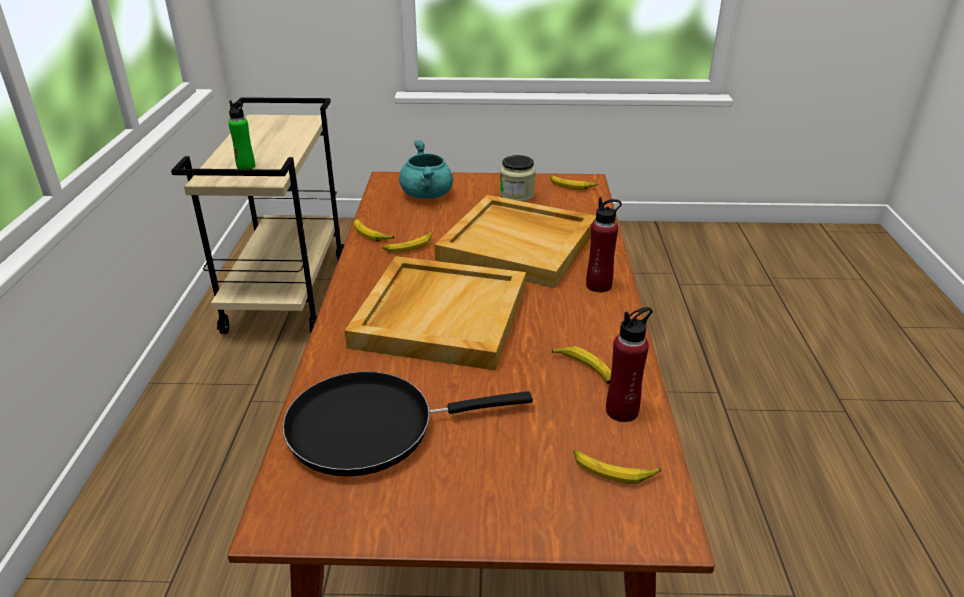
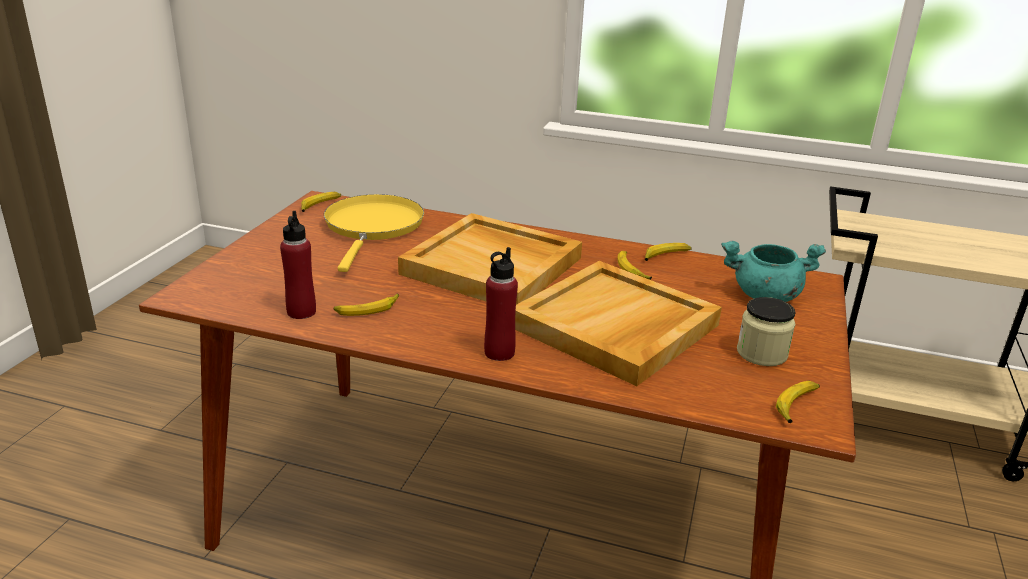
camera: 105 degrees right, 5 degrees down
(246, 167) = (890, 235): green bottle -> none
(371, 427) = (373, 227): black frying pan -> yellow frying pan
(613, 470) = (248, 292): banana -> banana (320, 206)

